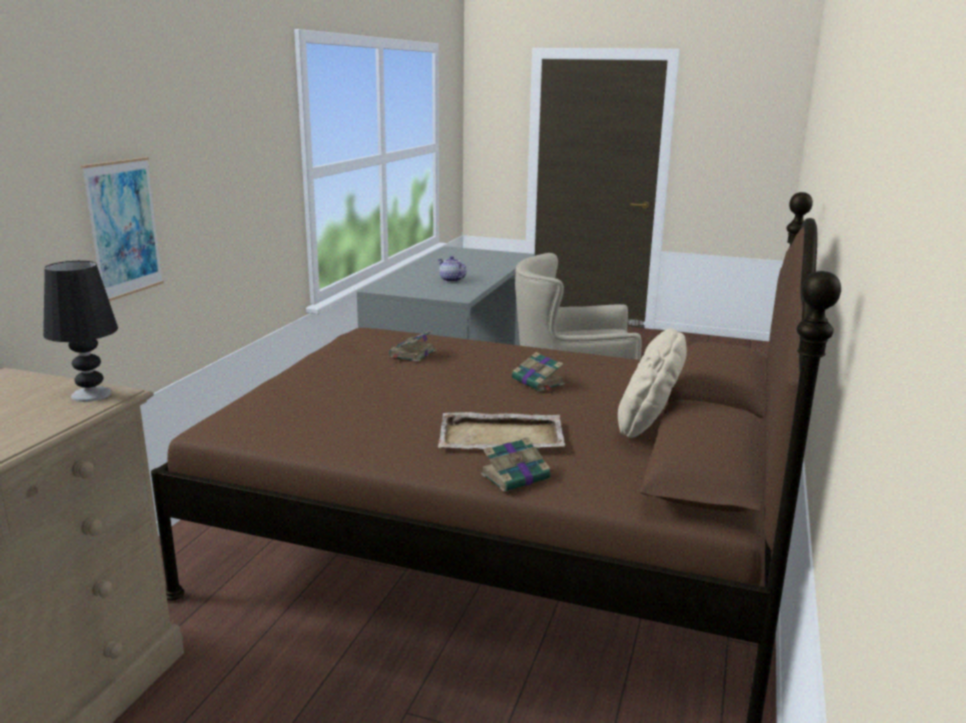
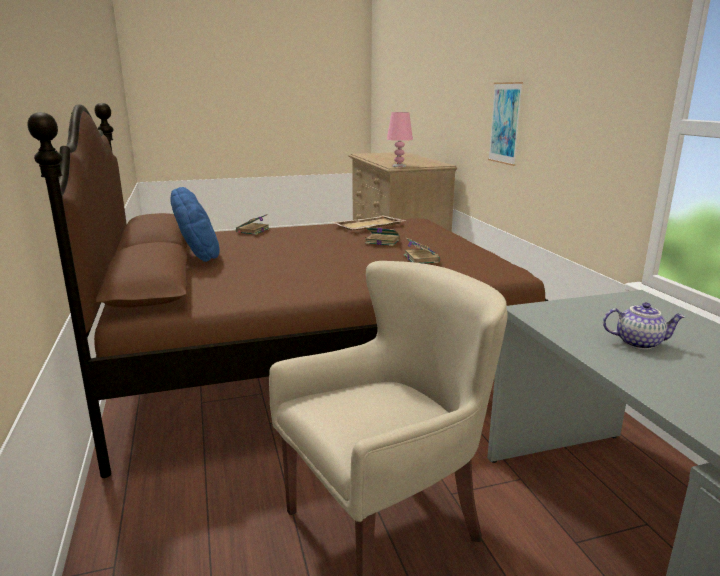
camera: 145 degrees right, 0 degrees up
(92, 394) = (399, 166): black table lamp -> pink table lamp
(502, 436) = (279, 239): beige tray -> beige tray (368, 225)
(538, 382) = (299, 264): book -> book (381, 241)
(647, 429) = (198, 258): beige pillow -> blue pillow

